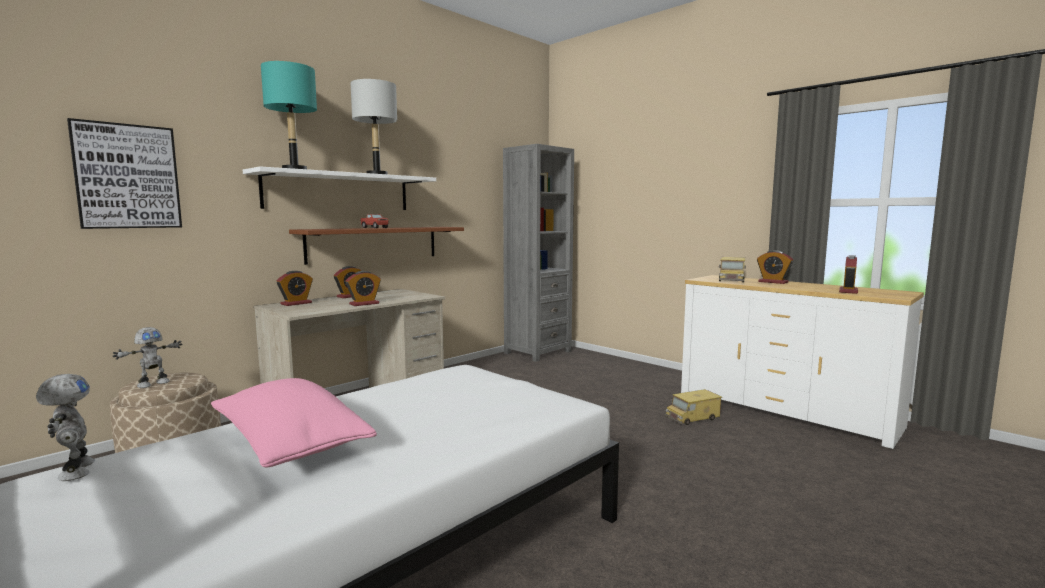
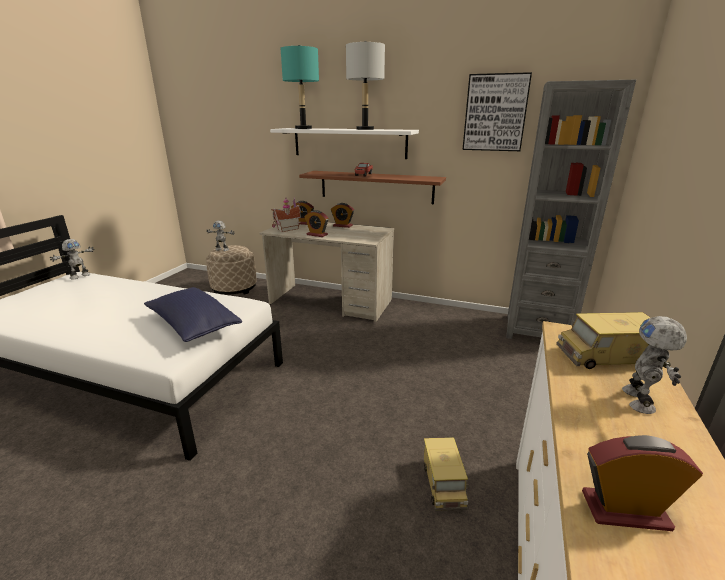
camera: 65 degrees right, 15 degrees up
(127, 176) = (234, 135): picture -> picture (495, 113)
(290, 444) = (102, 299): pink pillow -> none
(306, 309) = (287, 229): none -> toy house
(492, 392) = (193, 326): none -> blue pillow
(693, 418) = (443, 483): toy truck -> toy truck turned 135 degrees counterclockwise
(773, 282) = (640, 400): alarm clock -> toy robot

